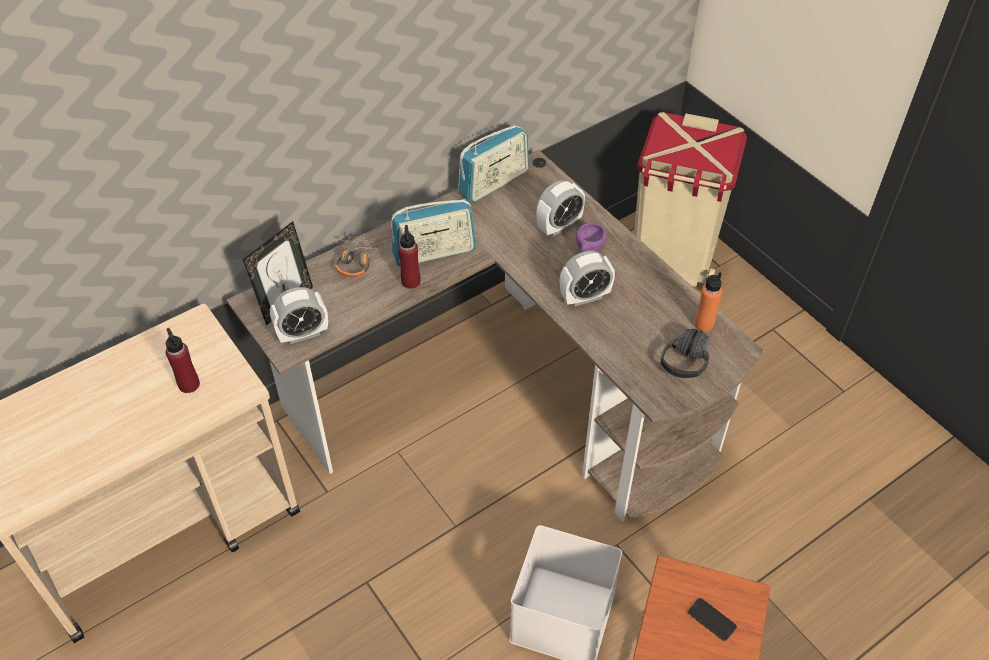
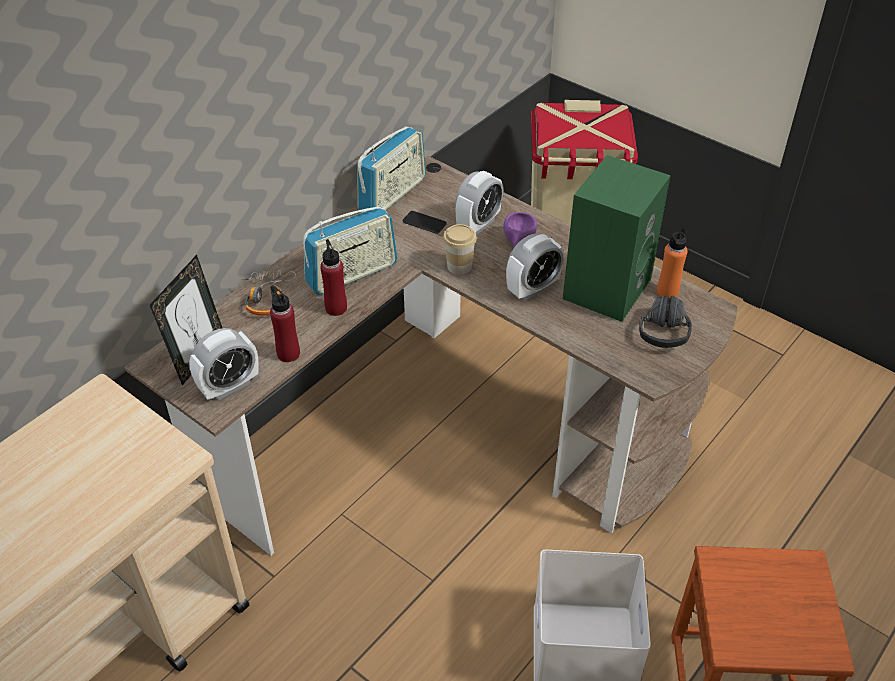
camera: 15 degrees left, 5 degrees down
(189, 384) = (110, 466): red bottle -> red bottle (288, 354)
(528, 263) = (459, 266): none -> cup
(651, 308) = (606, 287): none -> green speaker
(711, 619) = (779, 601): phone -> phone (424, 223)

